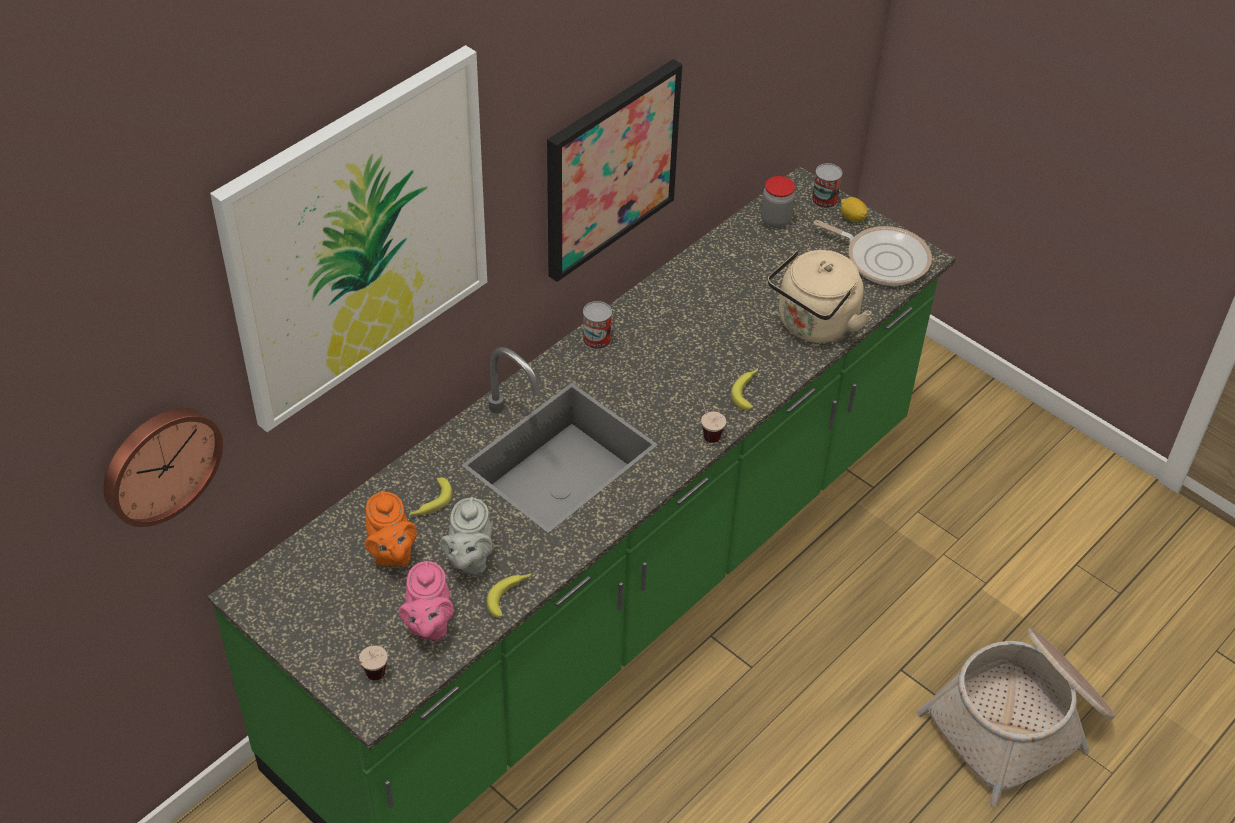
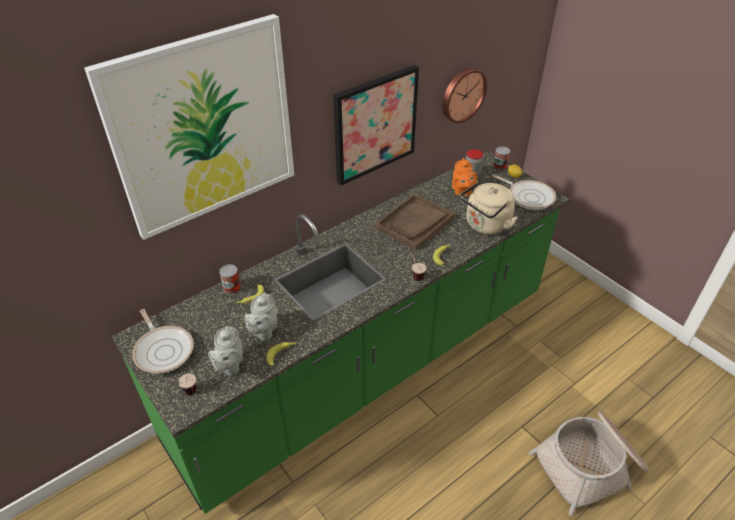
camera: 10 degrees right, 5 degrees down
(159, 463) = (67, 247): wall clock -> wall clock (462, 94)
(308, 610) = (163, 350): none -> frying pan
(391, 554) = (220, 323): orange teapot -> orange teapot (462, 192)
(428, 626) = (229, 366): pink teapot -> grey teapot
(596, 339) = (364, 223): can -> can (232, 288)
(688, 332) = (414, 223): none -> brown tray

